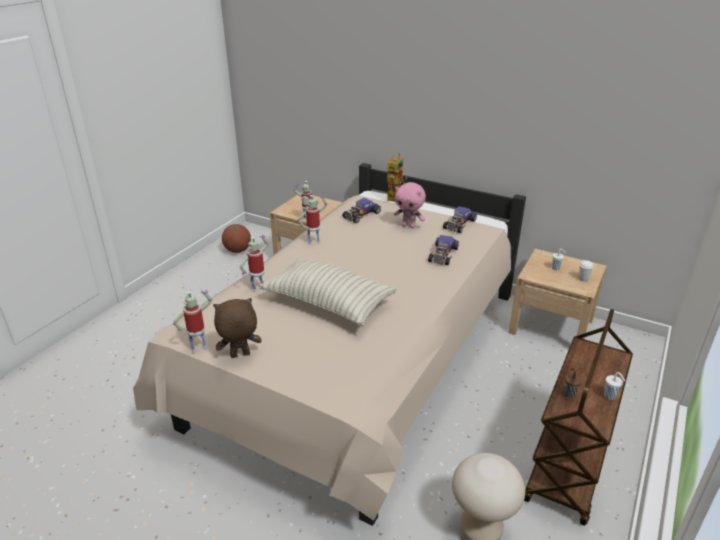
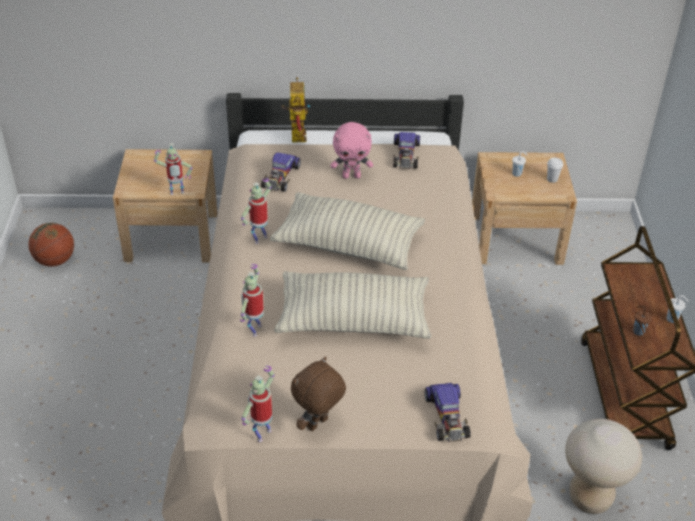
camera: 30 degrees left, 10 degrees up
(368, 261) = (348, 245): none -> pillow
(442, 255) = (422, 207): toy car -> toy car (447, 416)

